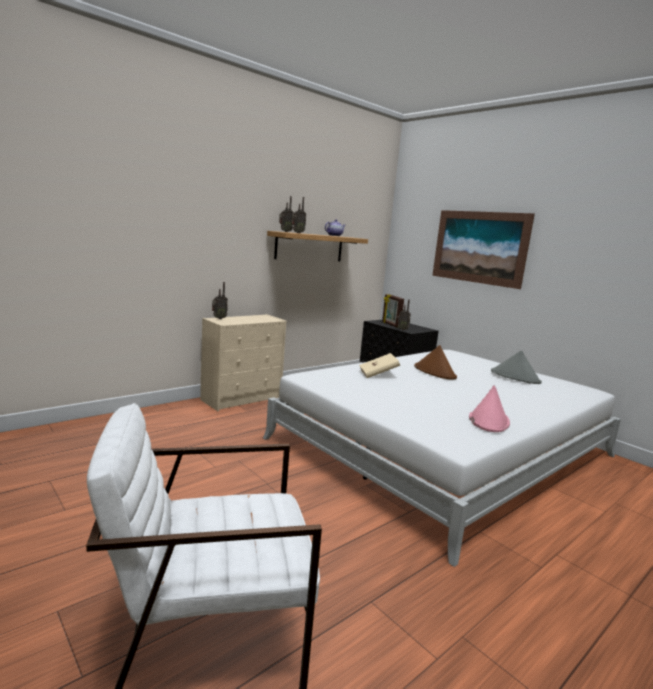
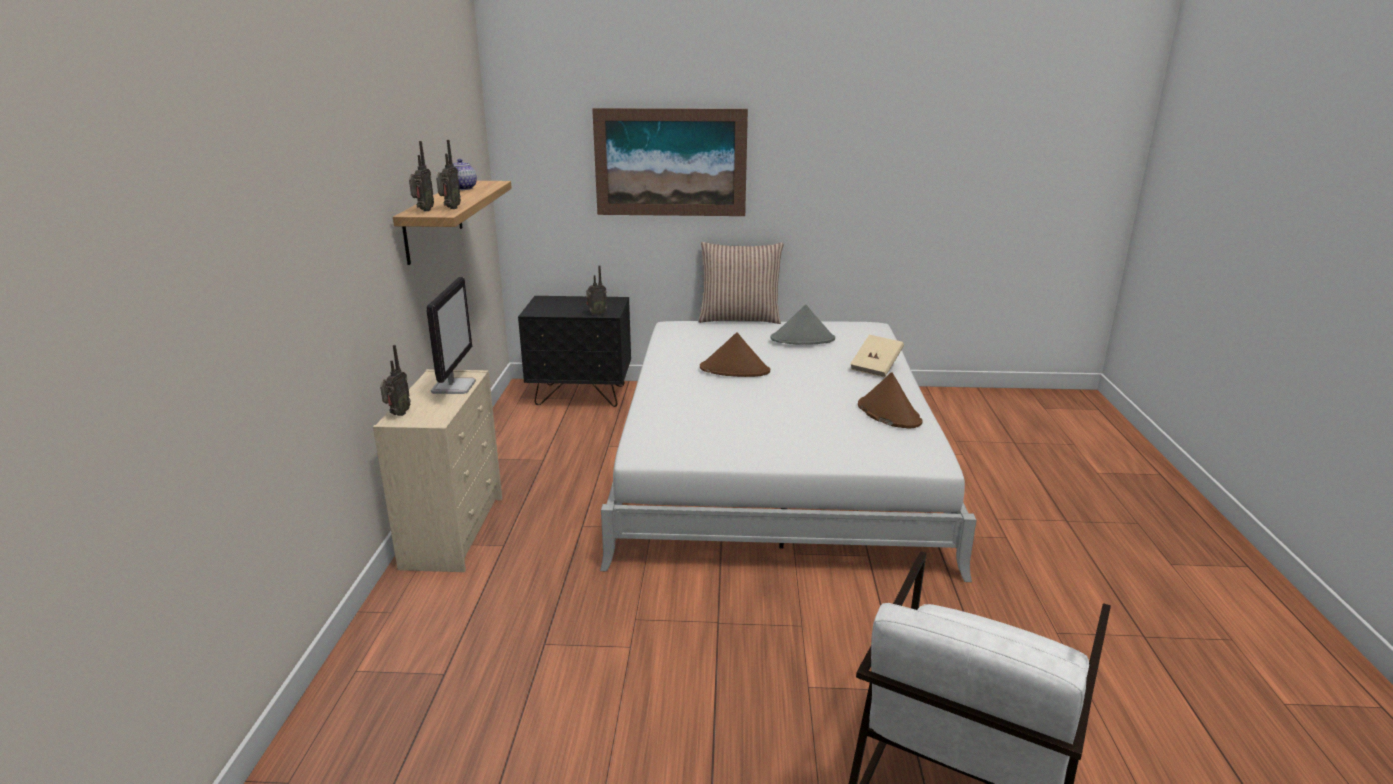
camera: 45 degrees left, 10 degrees up
(259, 319) = (453, 386): none -> monitor
(378, 374) = (698, 404): beige book -> beige book (876, 367)
(390, 324) = (562, 309): picture frame -> none
(488, 420) = (888, 413): pink hat -> brown hat
(500, 361) = (739, 318): none -> pillow

